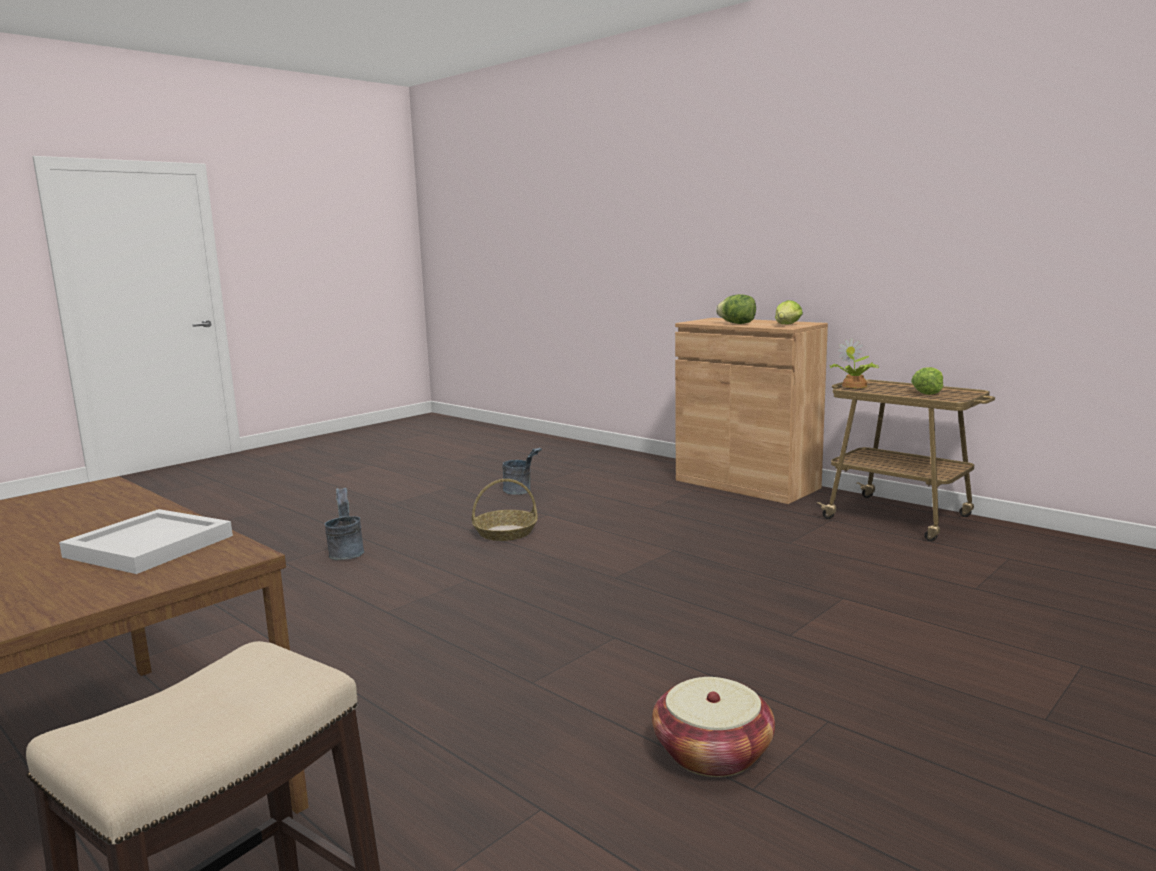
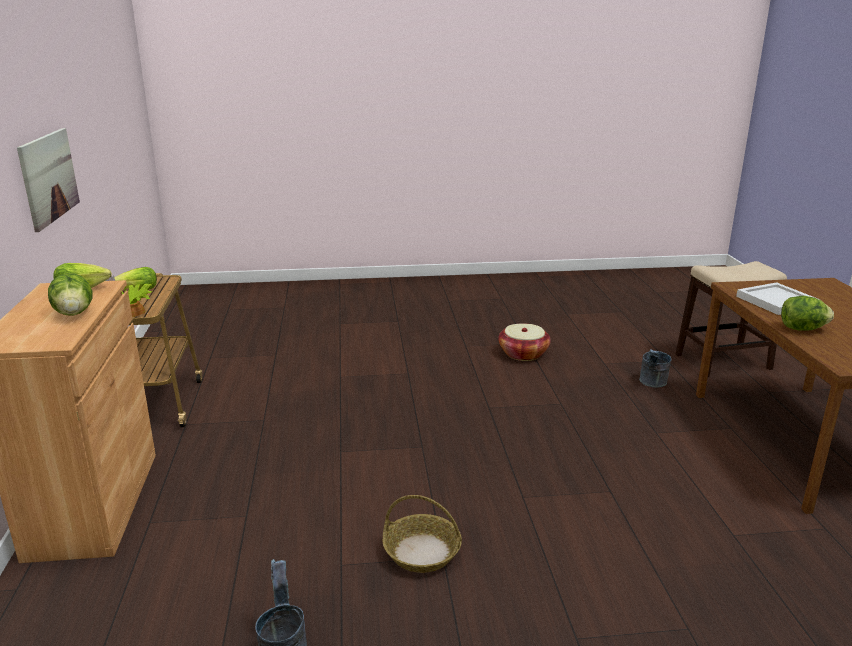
camera: 140 degrees left, 10 degrees up
(130, 511) = (802, 329): none -> lettuce
(346, 552) = (609, 609): grey bucket -> grey bucket (652, 383)
(918, 248) = (49, 177): none -> picture

